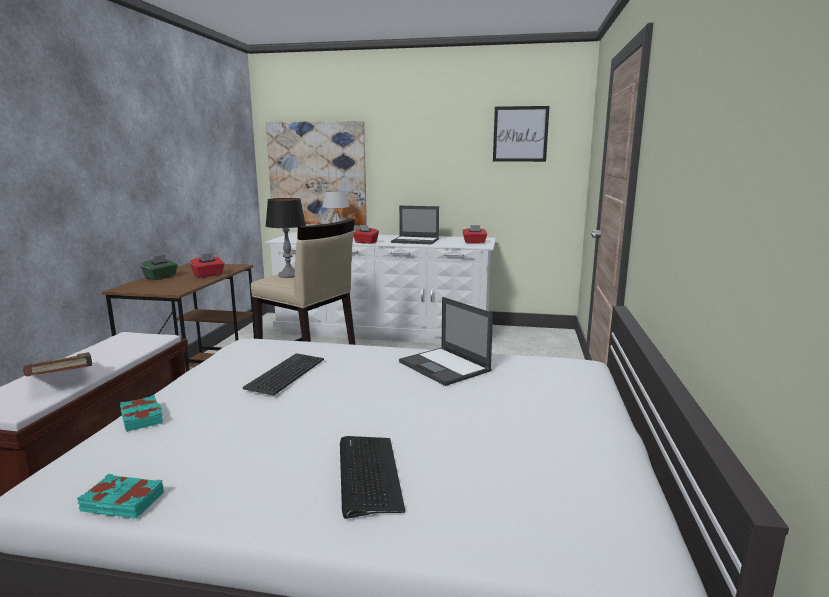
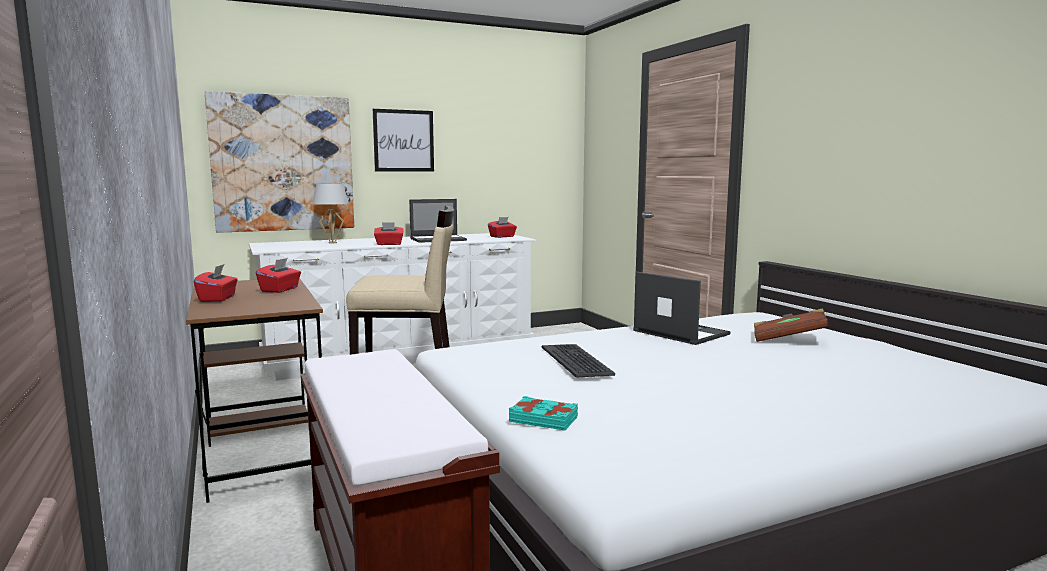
camera: 35 degrees left, 5 degrees down
(62, 381) = (406, 404): brown book -> brown book (788, 340)
(122, 502) = (720, 465): turquoise book -> none
(161, 277) = (218, 299): green tissue box -> red tissue box
(289, 275) = (386, 279): table lamp -> none
(368, 474) = (821, 397): keyboard -> none
(445, 366) = (679, 332): laptop -> laptop turned 150 degrees counterclockwise
(520, 134) = (522, 121): picture -> picture (403, 140)

